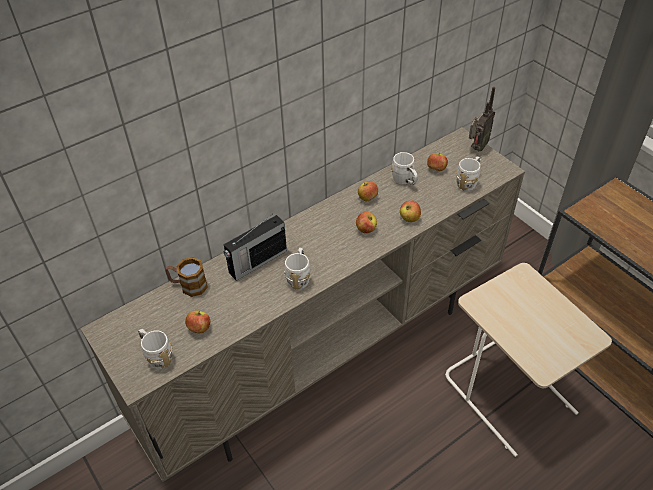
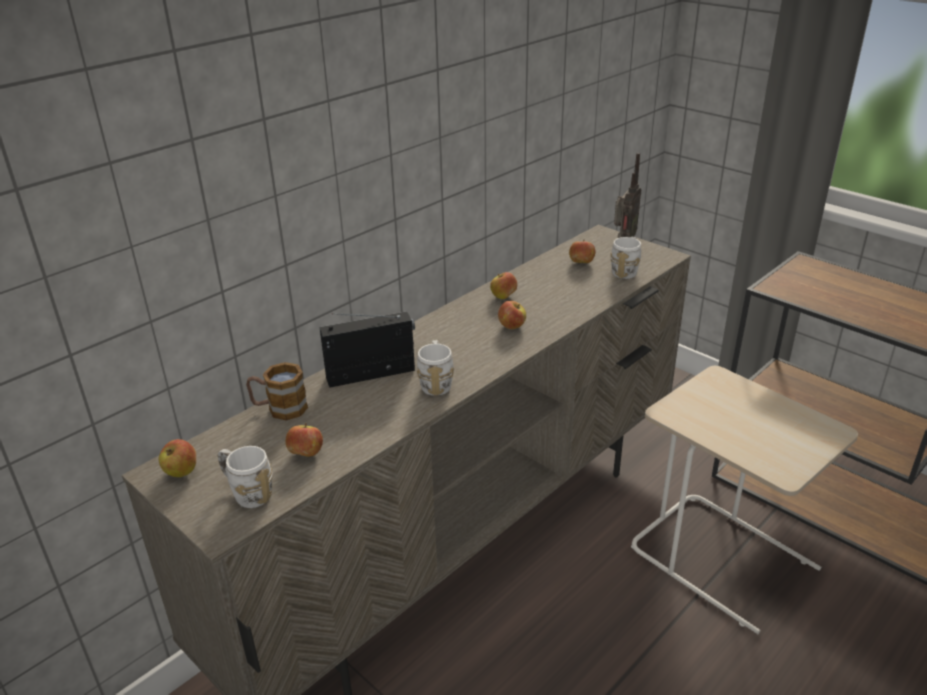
camera: 10 degrees left, 15 degrees down
(257, 262) = (372, 374): radio -> radio turned 150 degrees counterclockwise
(404, 181) = (546, 277): white mug -> none
(409, 218) = (565, 311): apple -> apple (181, 472)

